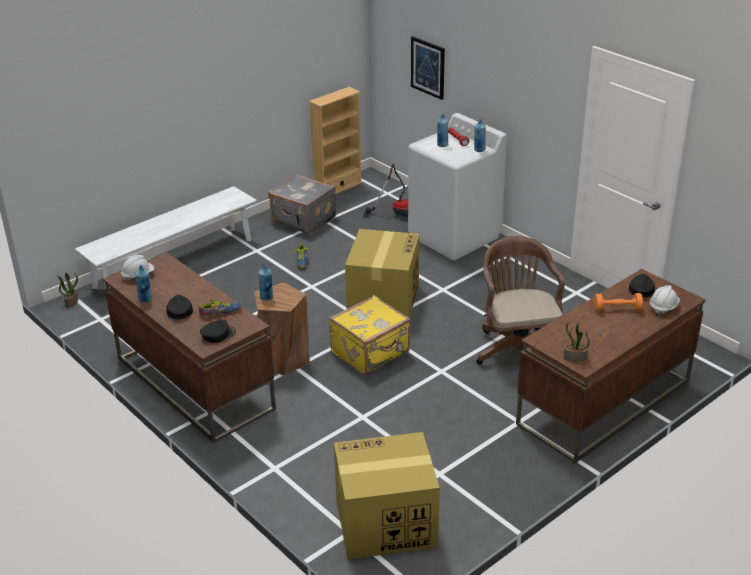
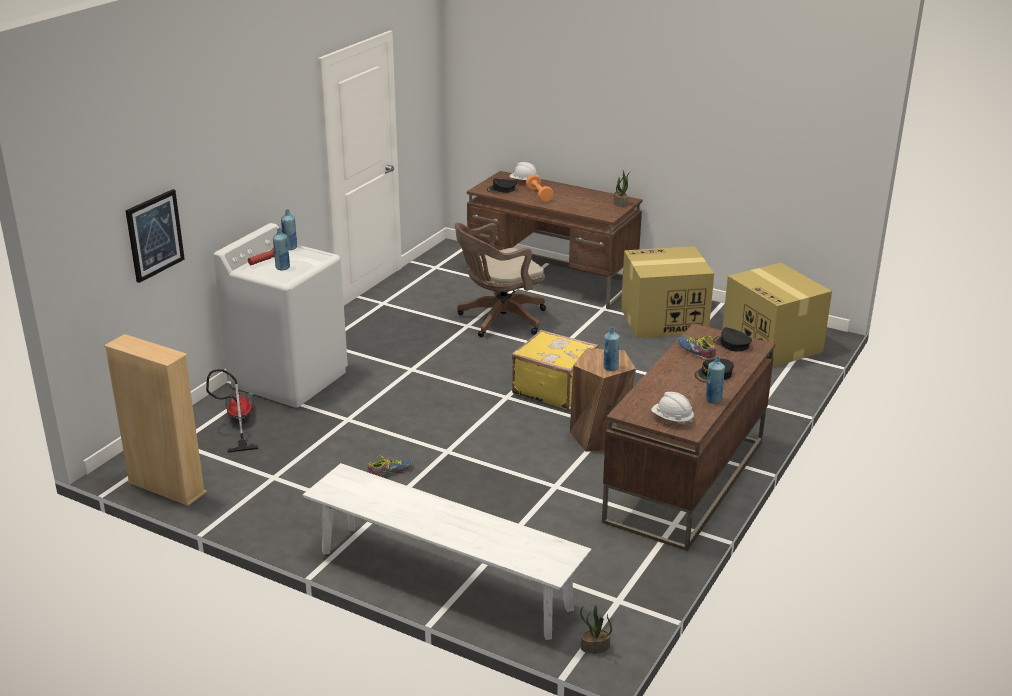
camera: 110 degrees left, 5 degrees down
(303, 220) = (279, 495): grey suitcase -> none
(383, 300) = (451, 399): cardboard box -> cardboard box (662, 320)

